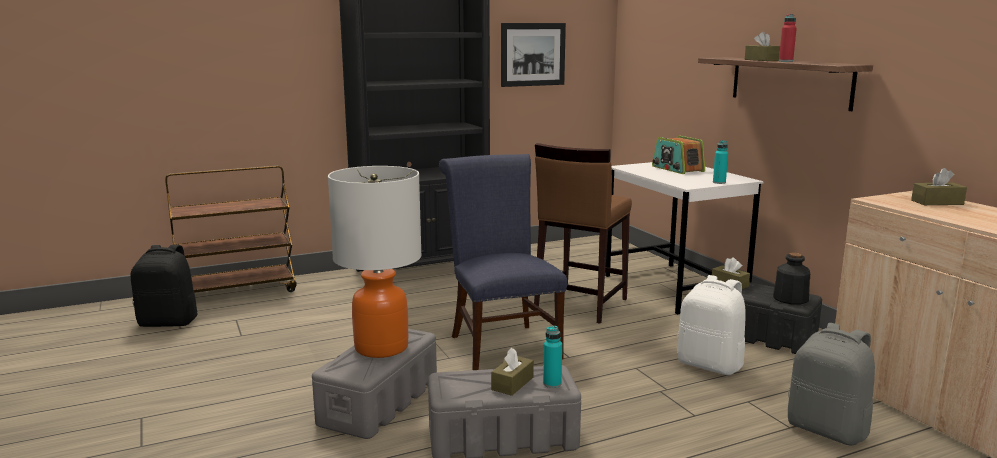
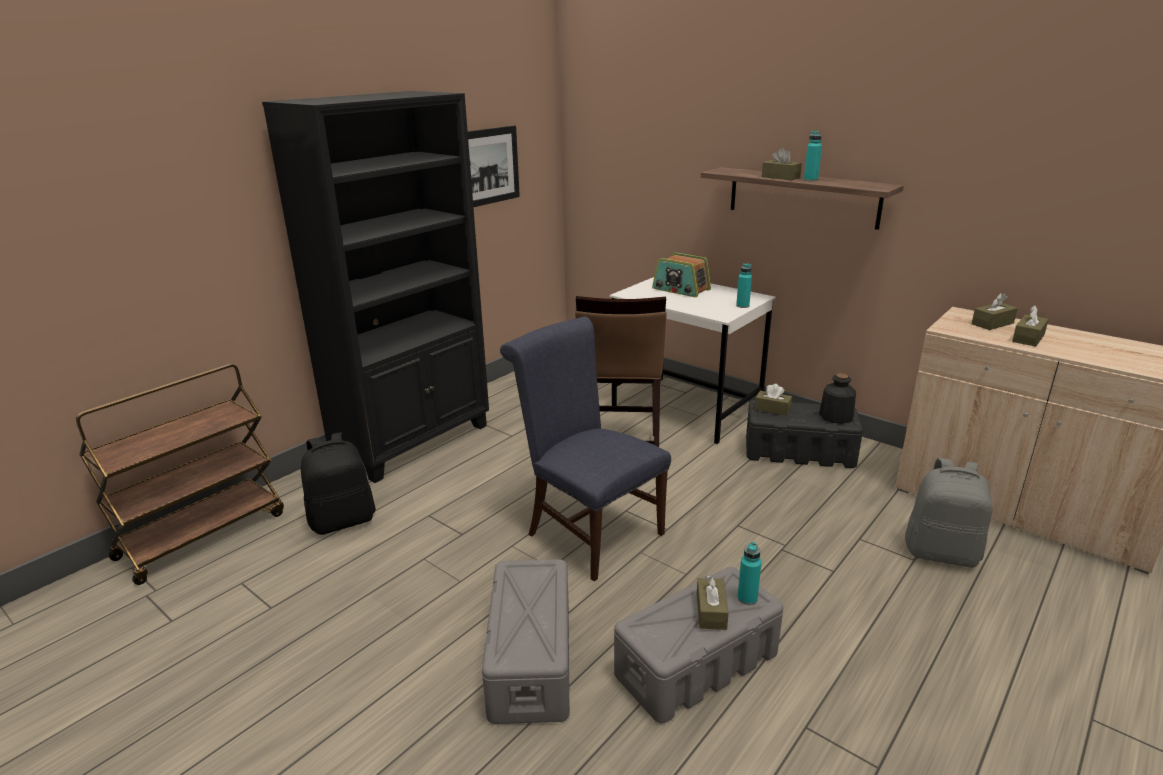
camera: 25 degrees left, 10 degrees up
(169, 322) = (145, 615): black backpack -> black backpack (343, 520)
(381, 347) = (527, 601): table lamp -> none
(710, 365) = (795, 502): white backpack -> none
(785, 61) = (810, 180): red bottle -> turquoise bottle
(959, 213) = (1028, 338): none -> brown tissue box

